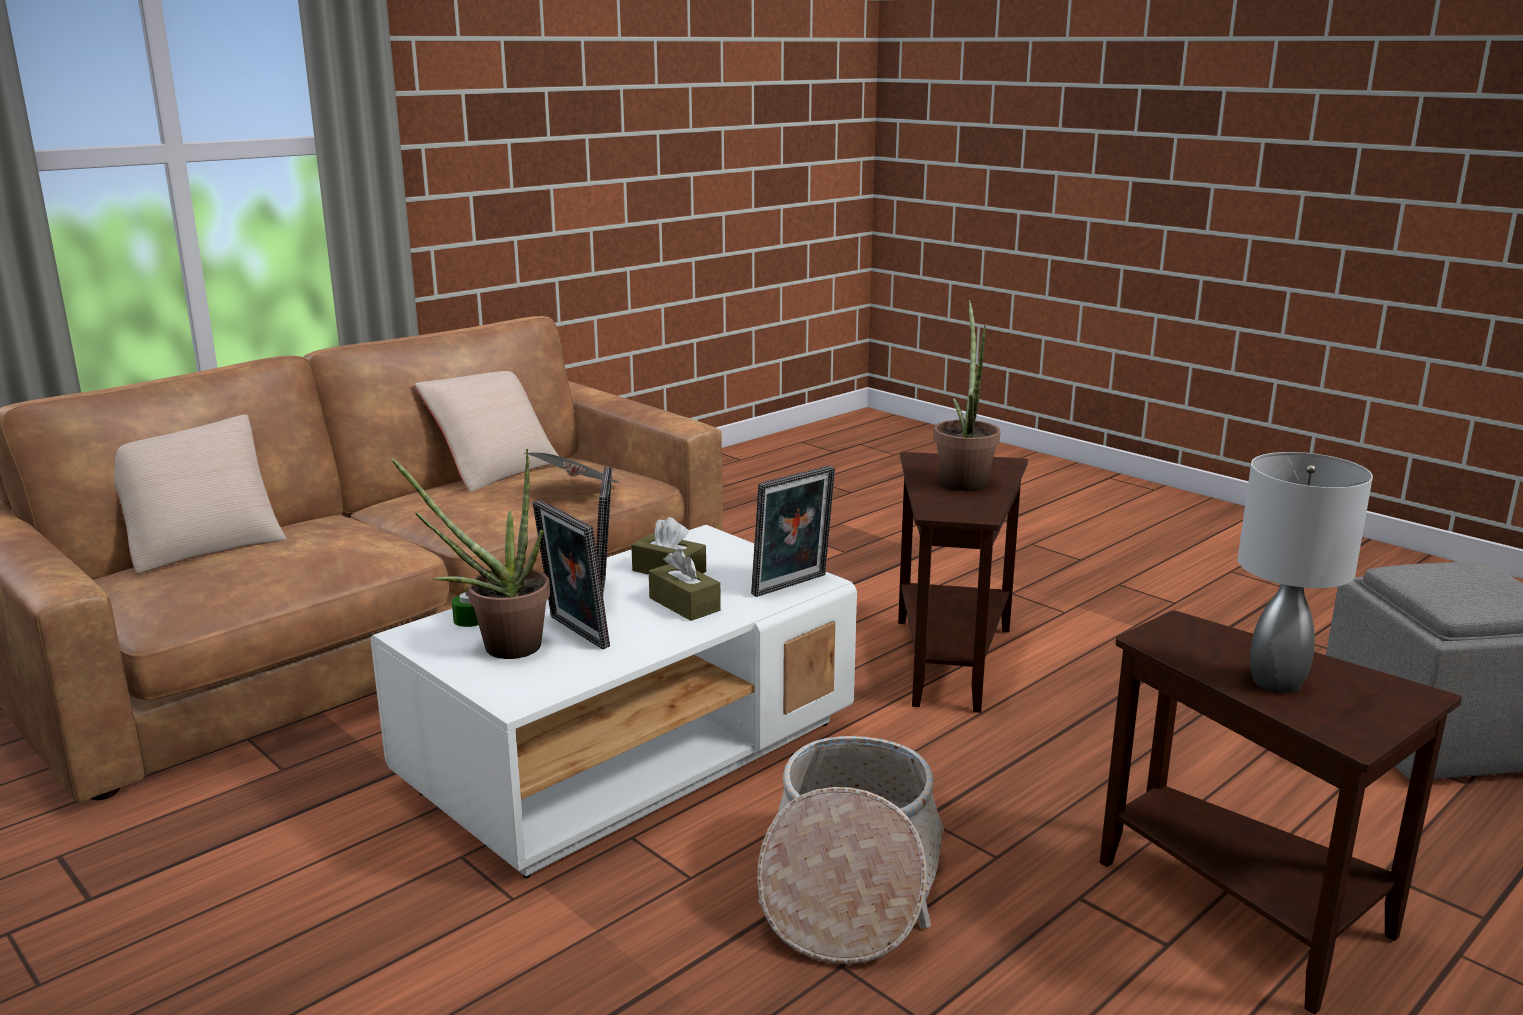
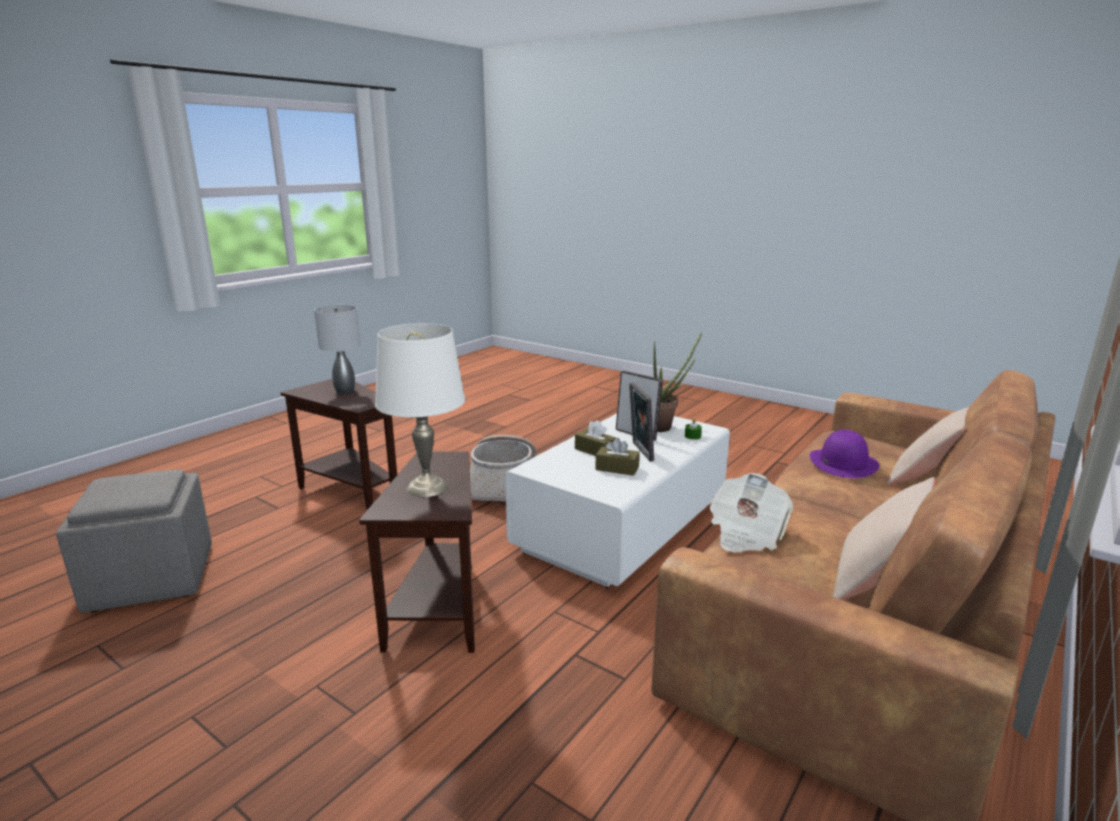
camera: 170 degrees right, 0 degrees up
(299, 554) = (843, 463): none -> purple hat
(792, 586) = (541, 464): picture frame -> none
(963, 480) = (426, 487): potted plant -> white table lamp

